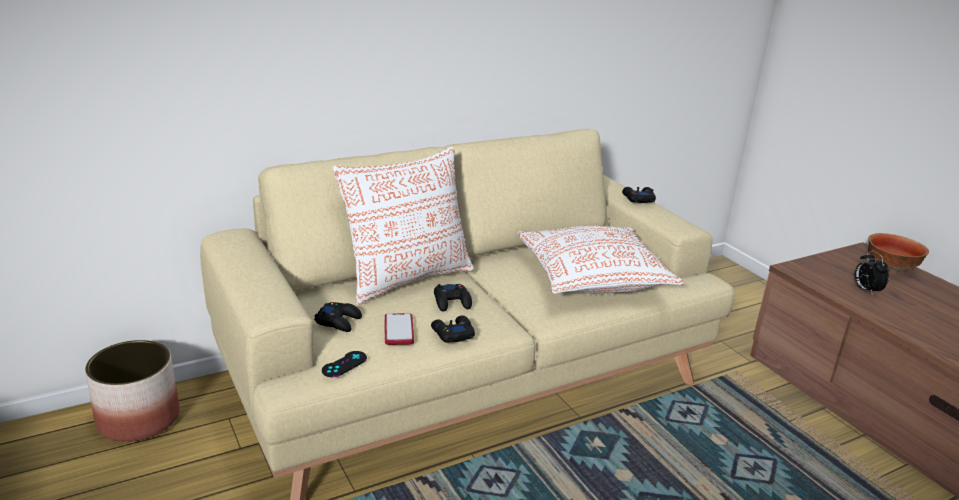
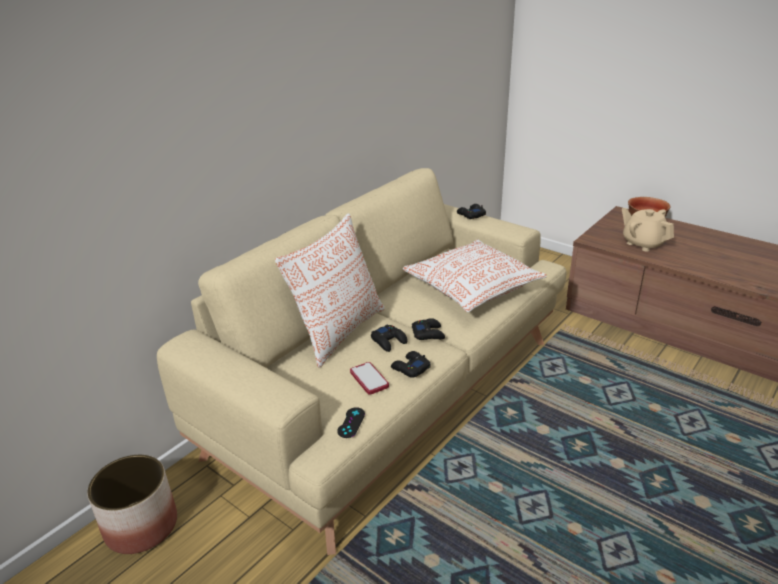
camera: 20 degrees left, 5 degrees up
(339, 321) = (316, 387): black game controller -> black game controller (428, 333)
(865, 290) = (643, 243): alarm clock -> beige teapot

